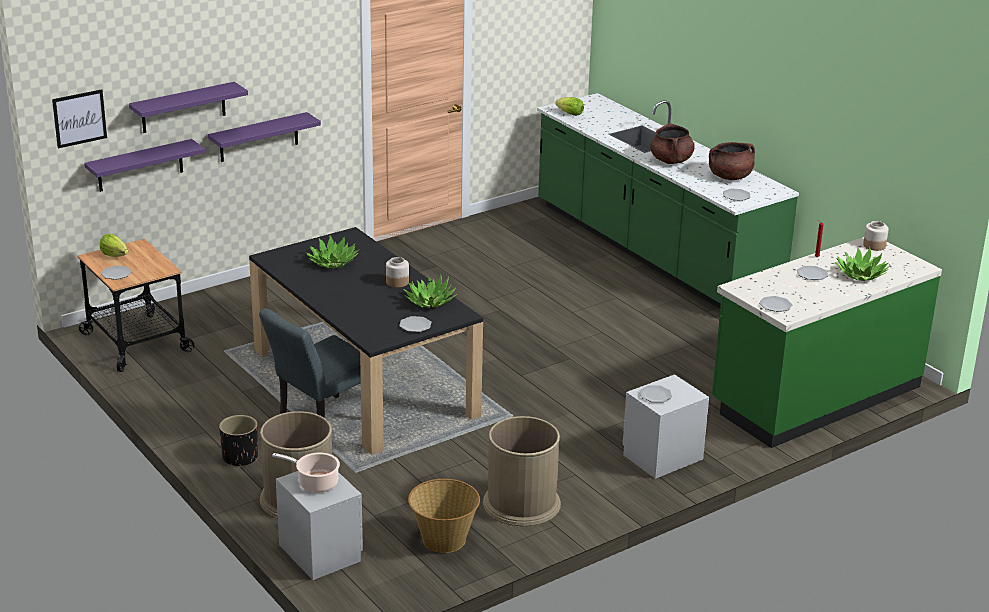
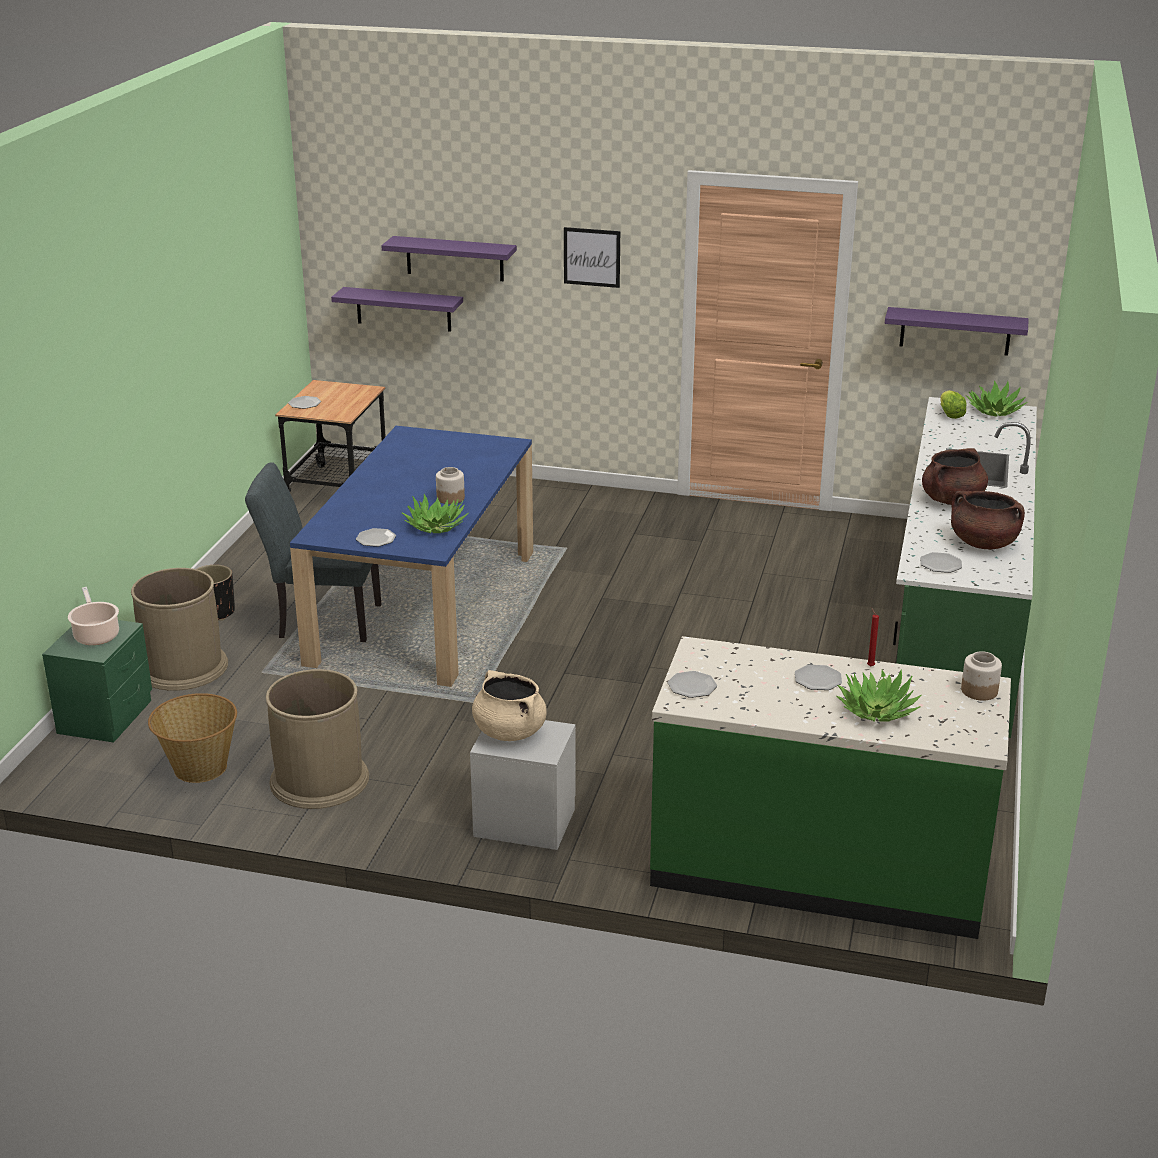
camera: 50 degrees right, 0 degrees up
(79, 118) = (340, 237): picture -> picture (592, 257)
(114, 255) = (336, 390): lettuce -> none
(259, 137) = (544, 320): purple shelf -> purple shelf (955, 331)
(320, 553) = (105, 717): grey nightstand -> green nightstand
(332, 262) = (441, 459): potted plant -> potted plant (994, 411)
(363, 383) = (423, 606): black dining table -> blue dining table
(655, 395) = (509, 731): plate -> beige cooking pot

